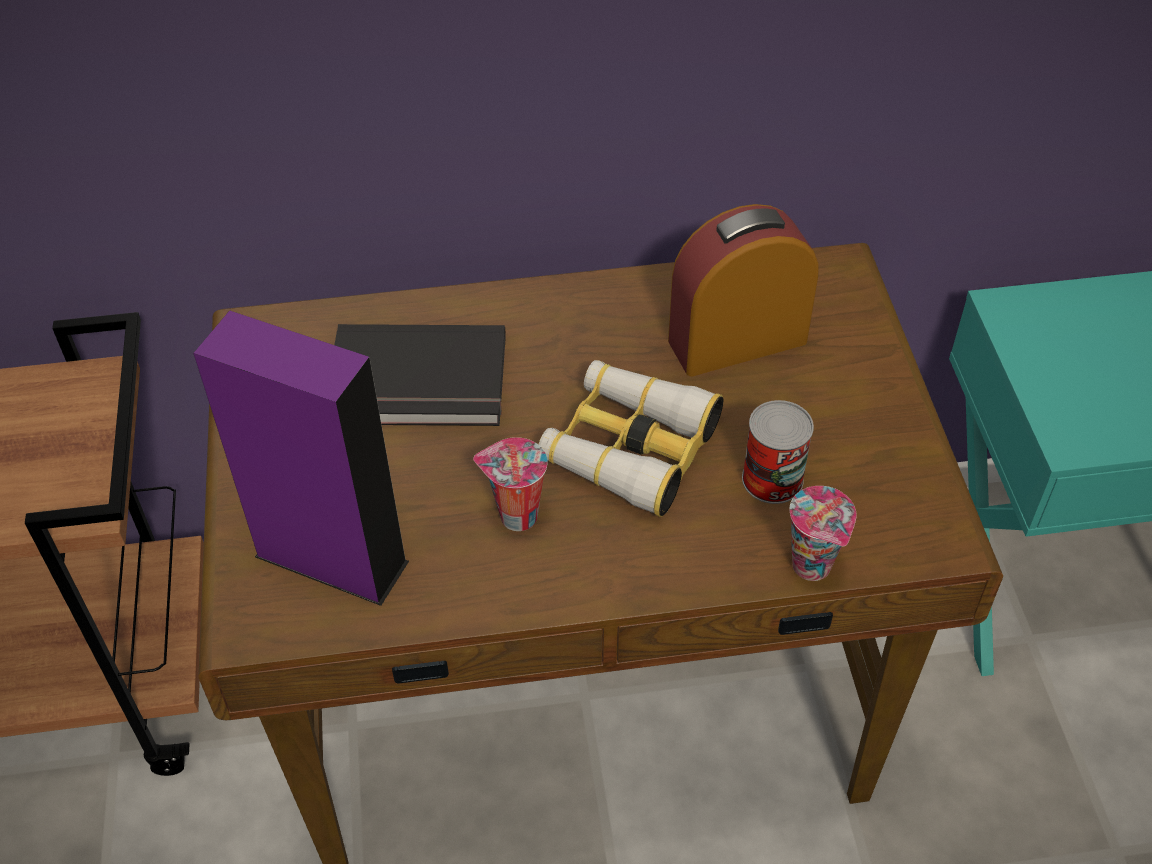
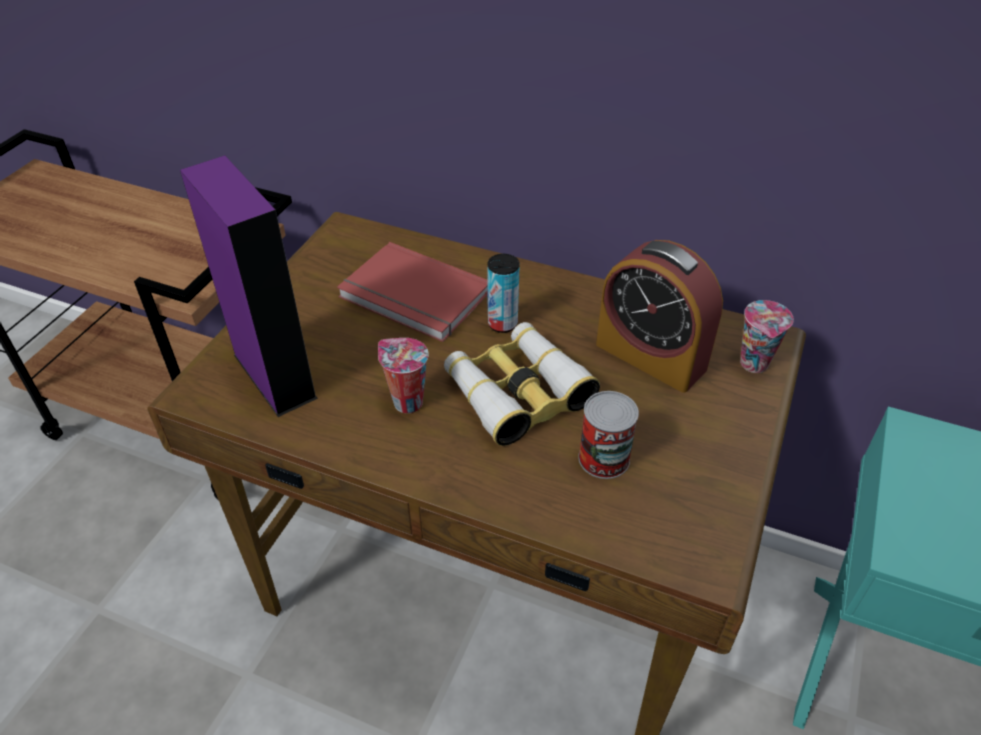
camera: 30 degrees right, 5 degrees down
(418, 384) = (413, 297): black book -> red book
(550, 373) = (502, 324): none -> can
(737, 341) = (650, 356): alarm clock -> alarm clock turned 150 degrees counterclockwise
(814, 567) = (587, 534): cup -> cup (755, 365)

